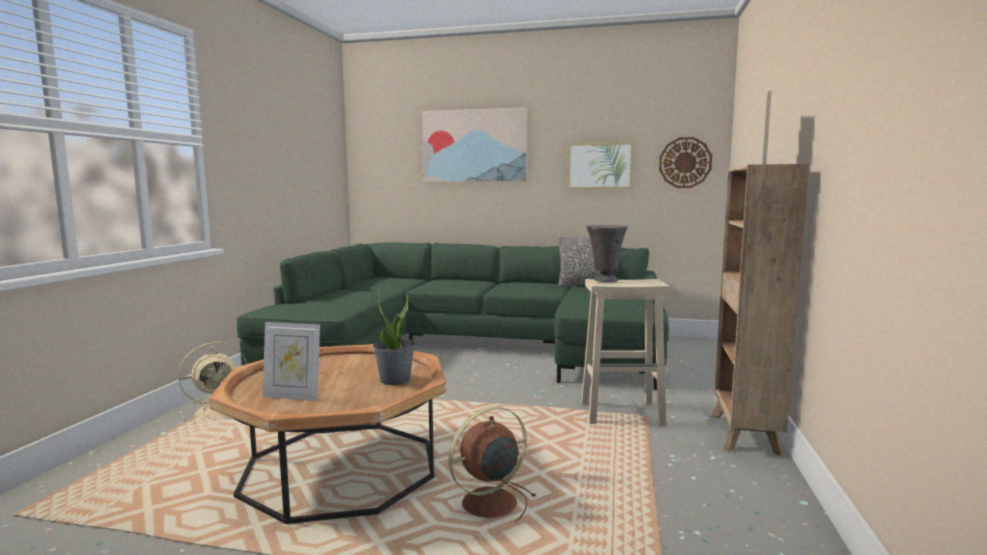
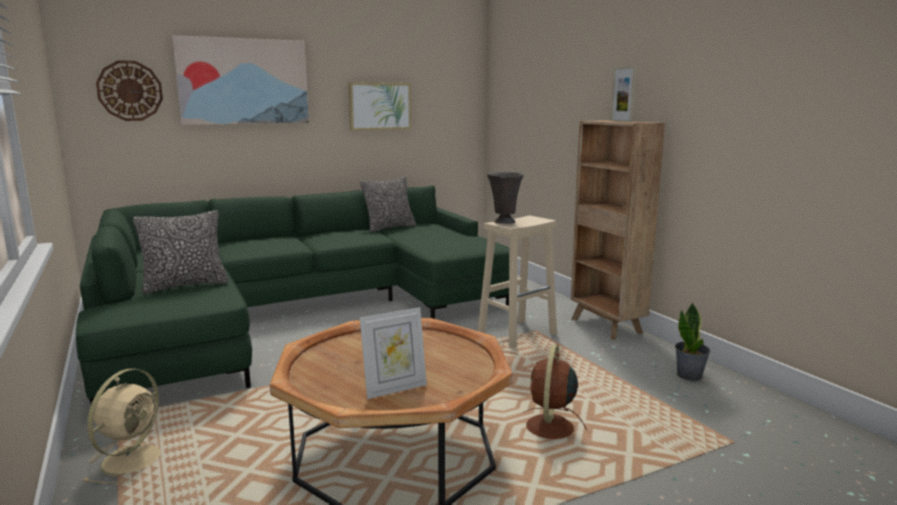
camera: 40 degrees left, 5 degrees up
(341, 300) = (185, 285): none -> pillow
(395, 380) = (440, 348): potted plant -> potted plant (689, 375)
(685, 162) = (452, 104): wall clock -> wall clock (130, 91)

